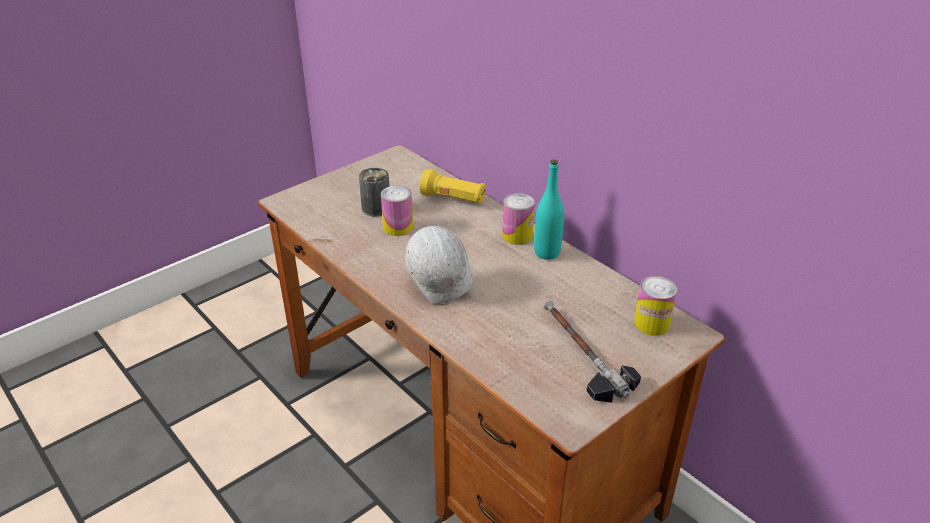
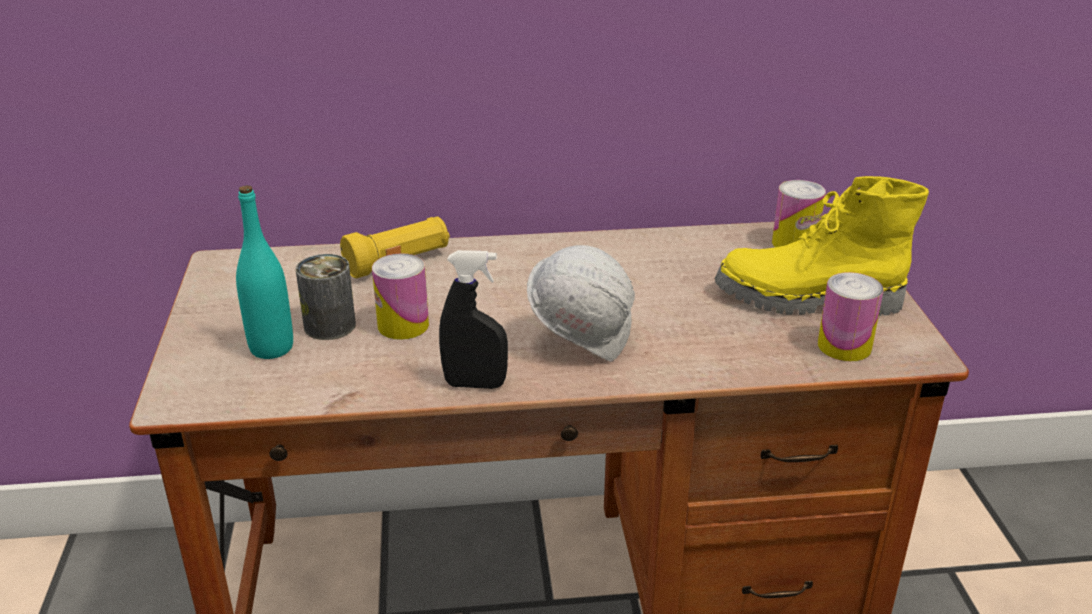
camera: 55 degrees left, 5 degrees down
(369, 270) = (475, 384): none -> black spray bottle
(517, 235) = (540, 253): can -> can (844, 346)
(547, 252) = (599, 248): turquoise bottle -> turquoise bottle (271, 348)
(581, 353) = (808, 301): hammer -> yellow boot

